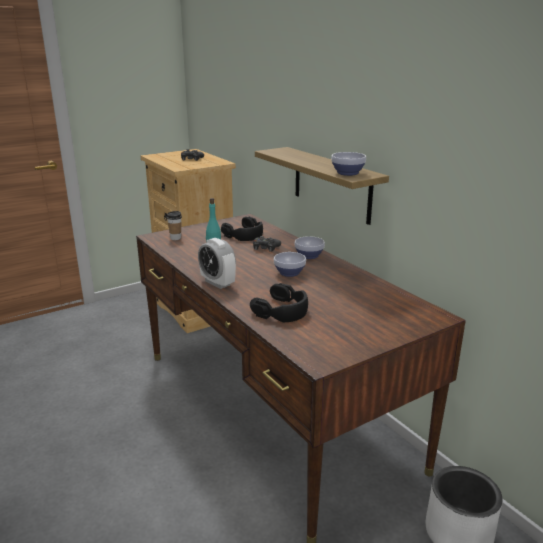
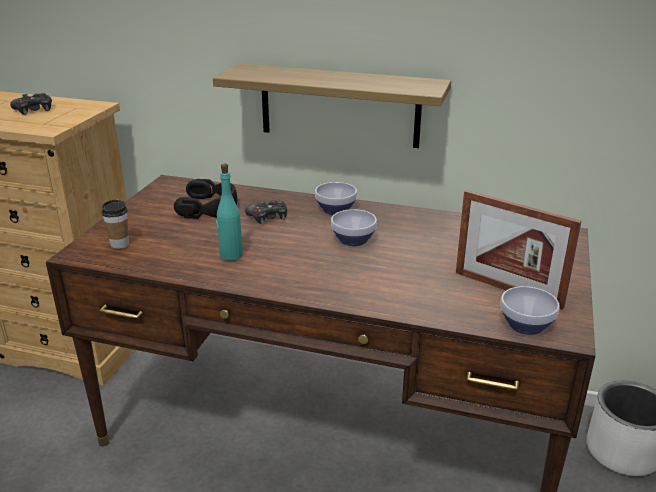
camera: 40 degrees left, 5 degrees up
(217, 283) = (296, 287): alarm clock -> none
(282, 310) = (428, 291): black headphones -> none
(331, 328) = (507, 289): none -> picture frame
(346, 173) = (407, 86): bowl -> bowl (525, 326)

